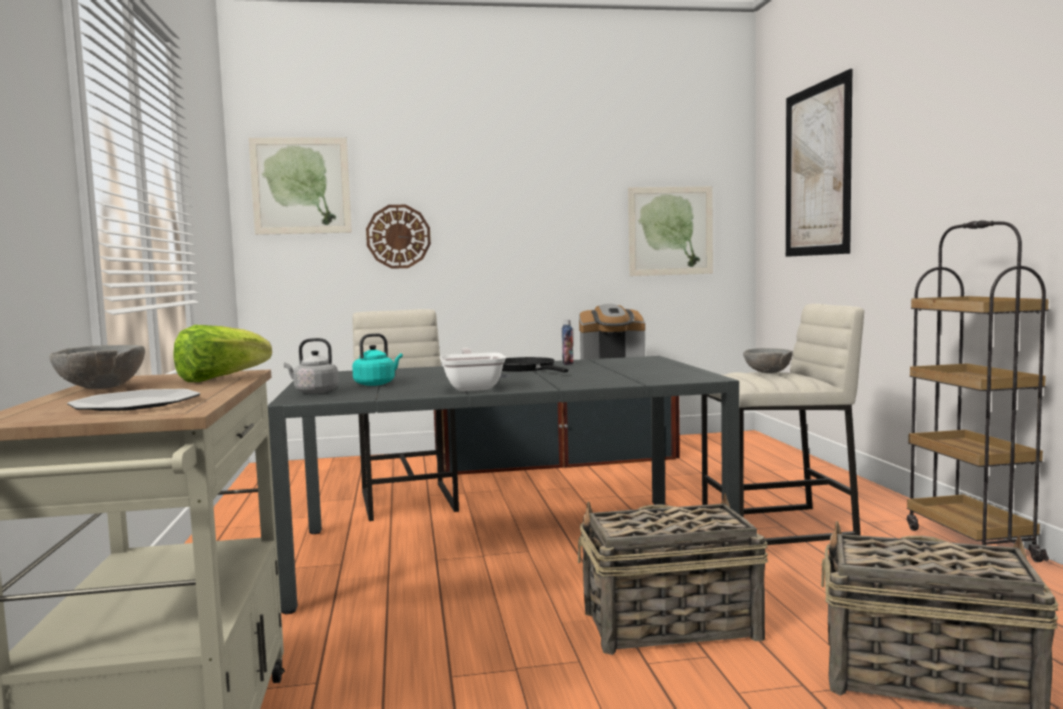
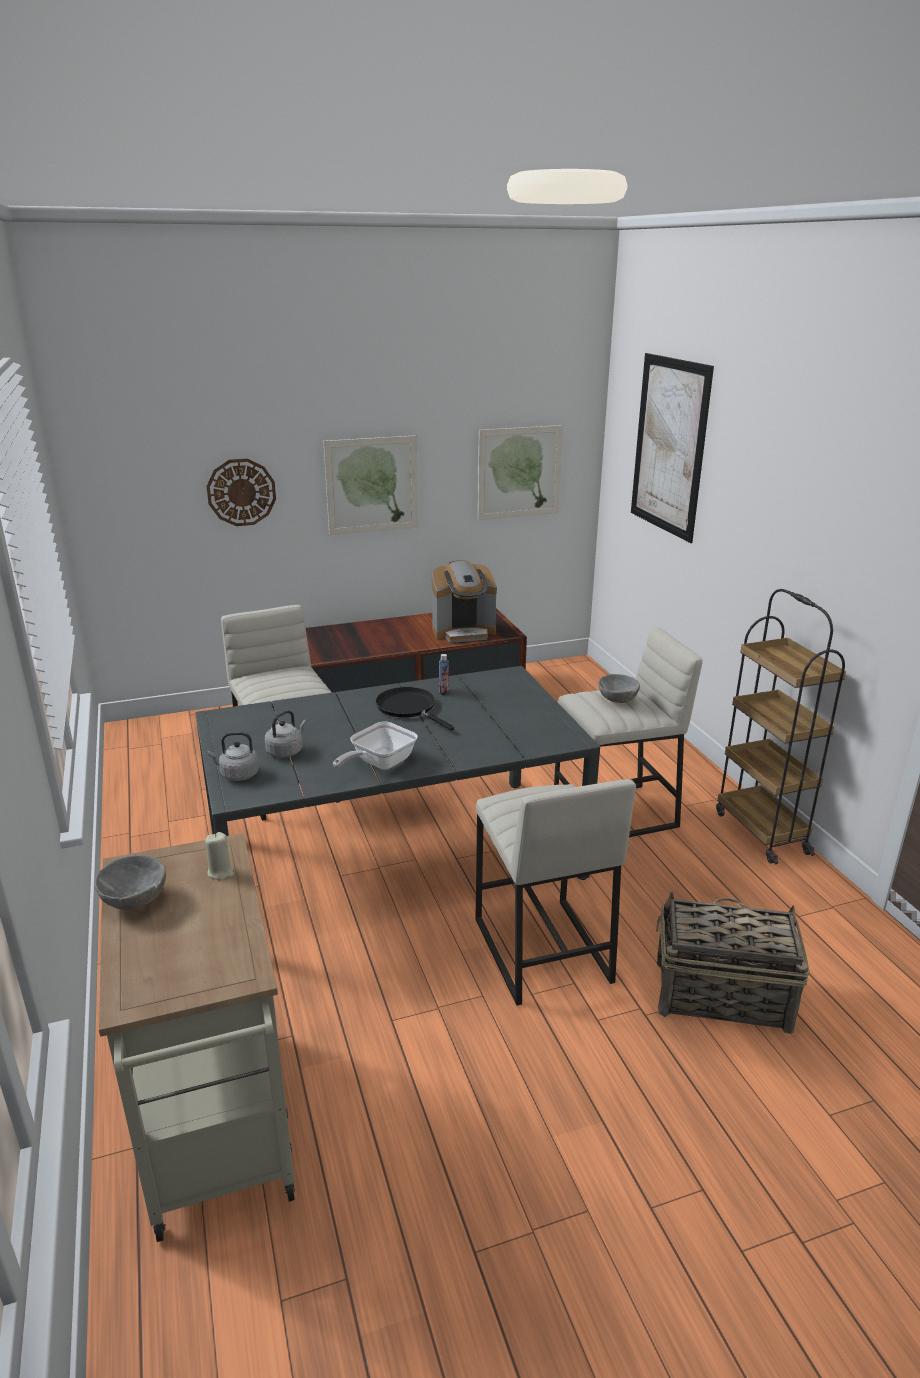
camera: 10 degrees left, 20 degrees up
(135, 404) = (201, 954): plate -> none
(220, 379) = (221, 872): lettuce -> beige candle
(301, 186) = (131, 443): picture -> picture (372, 485)
(376, 384) = (286, 751): turquoise kettle -> grey kettle
(473, 387) = (379, 764): frying pan -> frying pan turned 120 degrees counterclockwise
(668, 625) = (542, 950): basket -> beige stool

